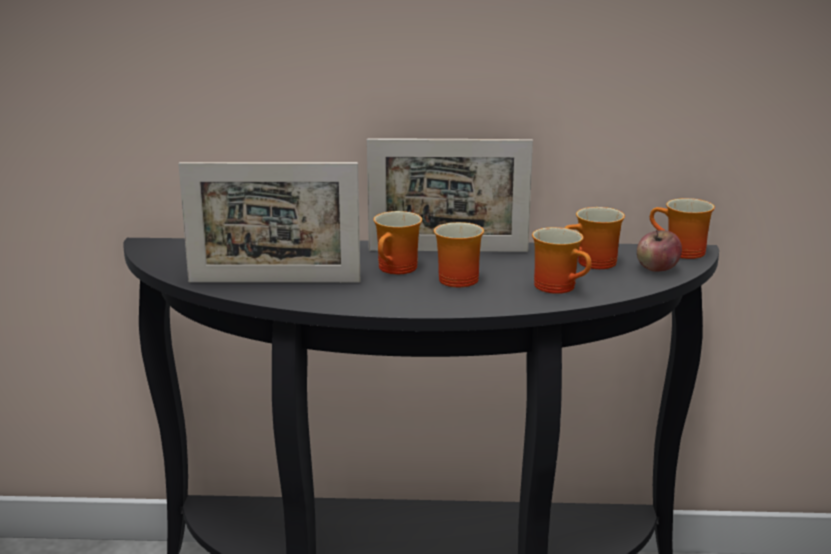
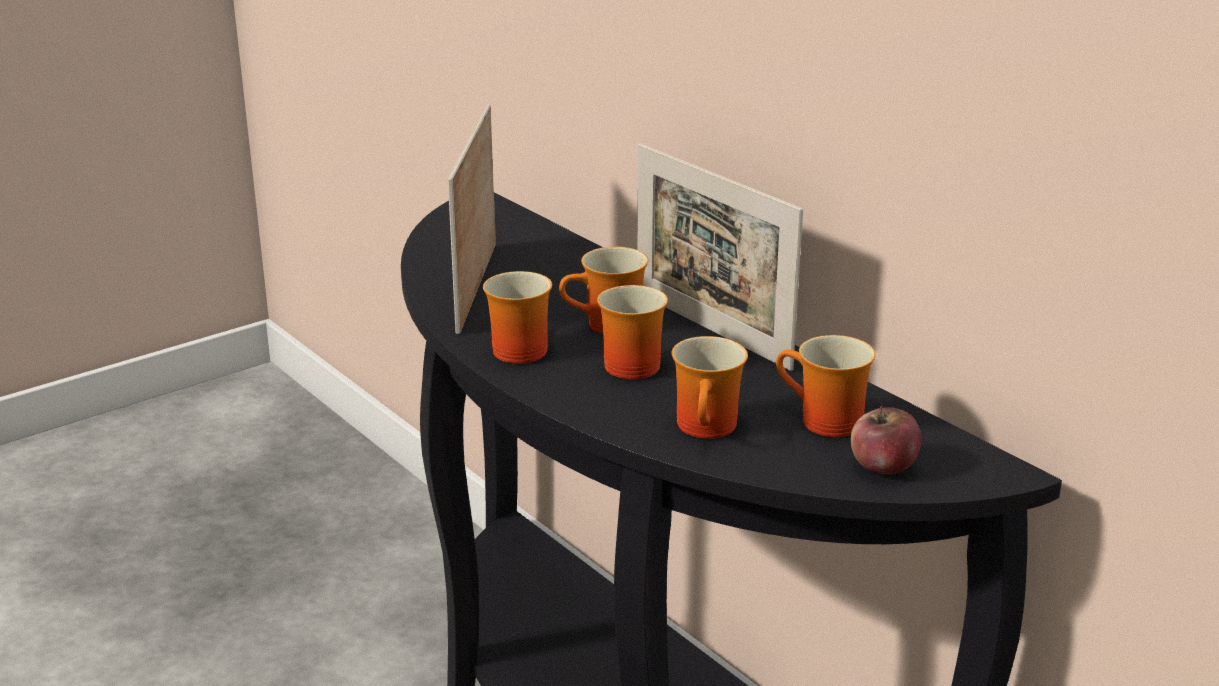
camera: 50 degrees right, 5 degrees up
(274, 282) = (476, 286): picture frame -> picture frame turned 45 degrees clockwise
(680, 252) = (974, 463): mug -> mug (514, 348)

